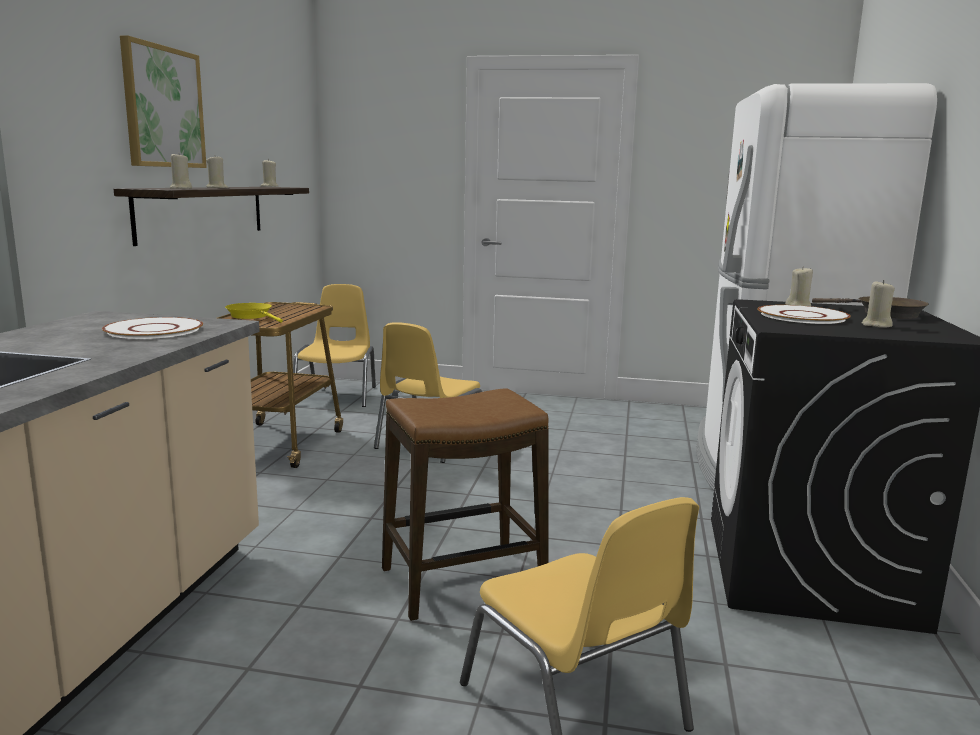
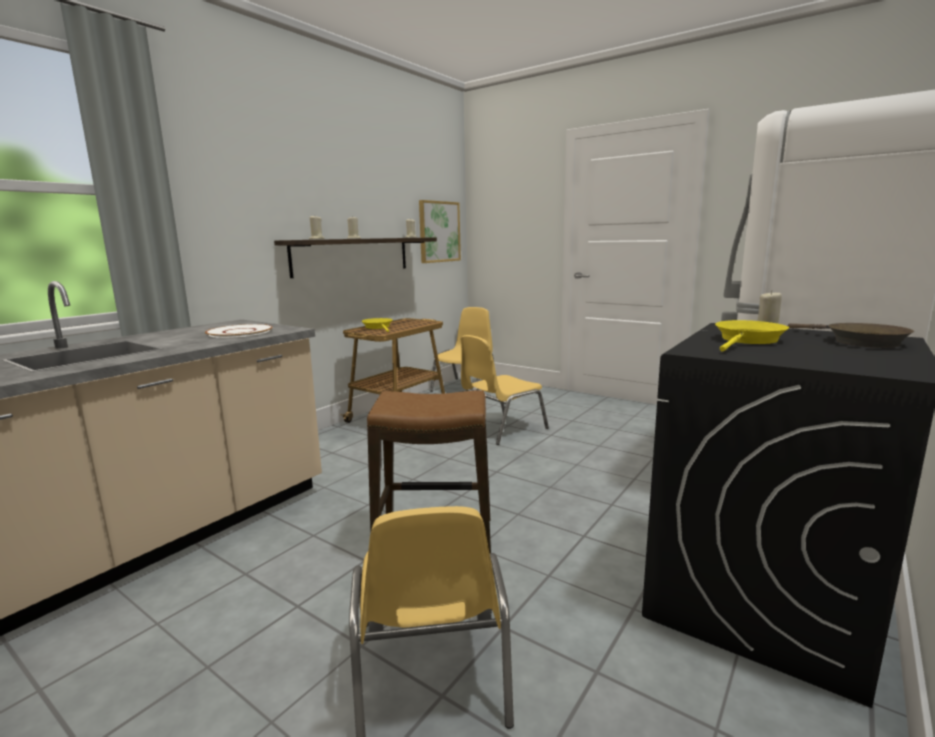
camera: 25 degrees right, 0 degrees up
(163, 107) = (318, 186): picture -> picture (439, 232)
(802, 316) = (748, 340): white plate -> yellow frying pan
(876, 325) = (819, 353): beige candle -> none

